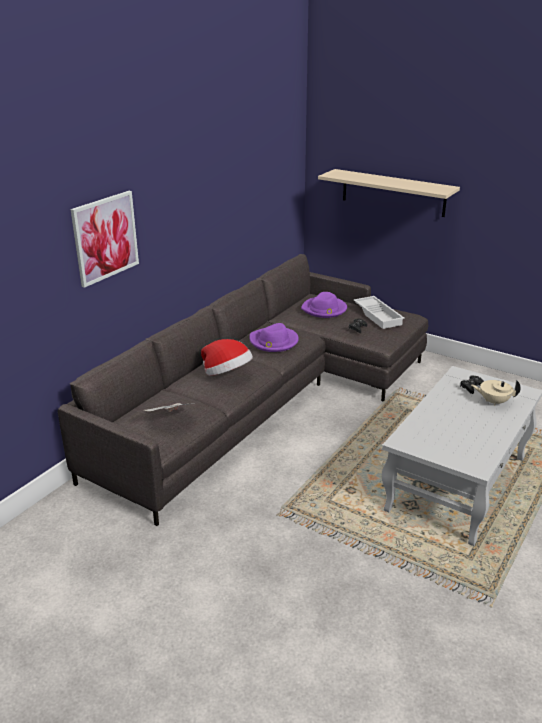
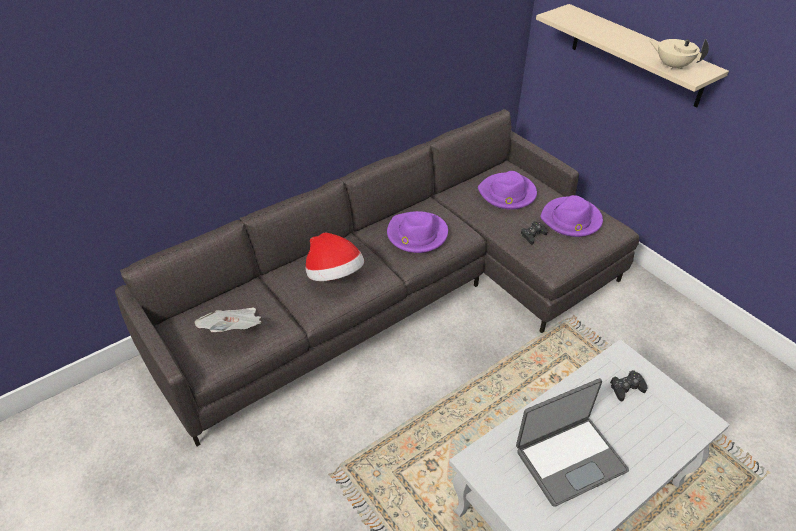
camera: 20 degrees right, 15 degrees up
(105, 238) = (178, 98): picture -> none
(378, 315) = (571, 220): white tray -> purple hat
(458, 426) = (569, 458): none -> laptop
(493, 401) = (644, 425): beige teapot -> beige teapot (672, 66)

